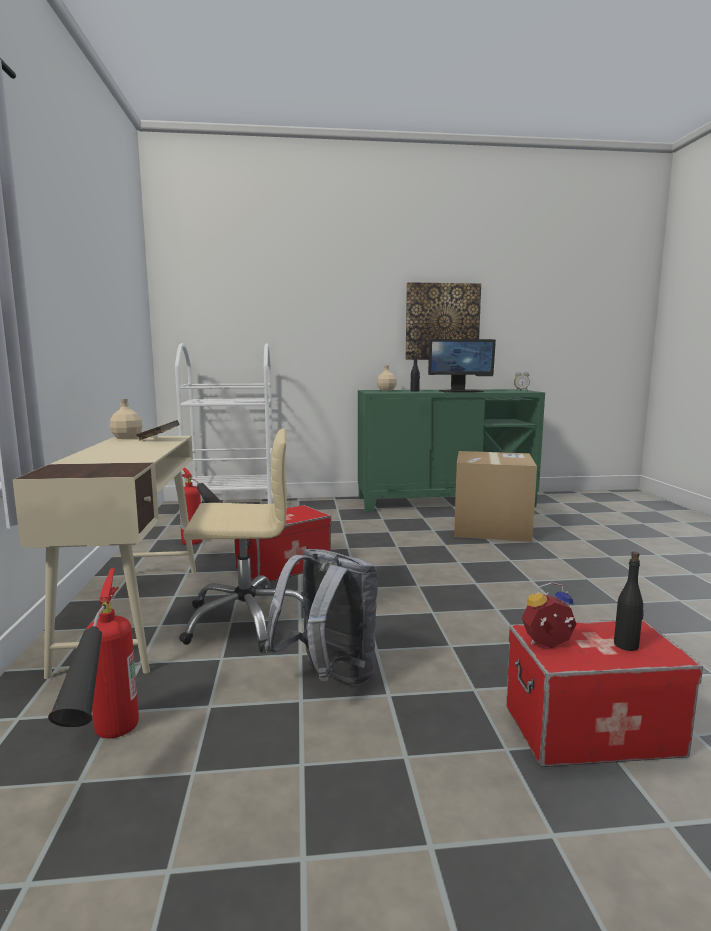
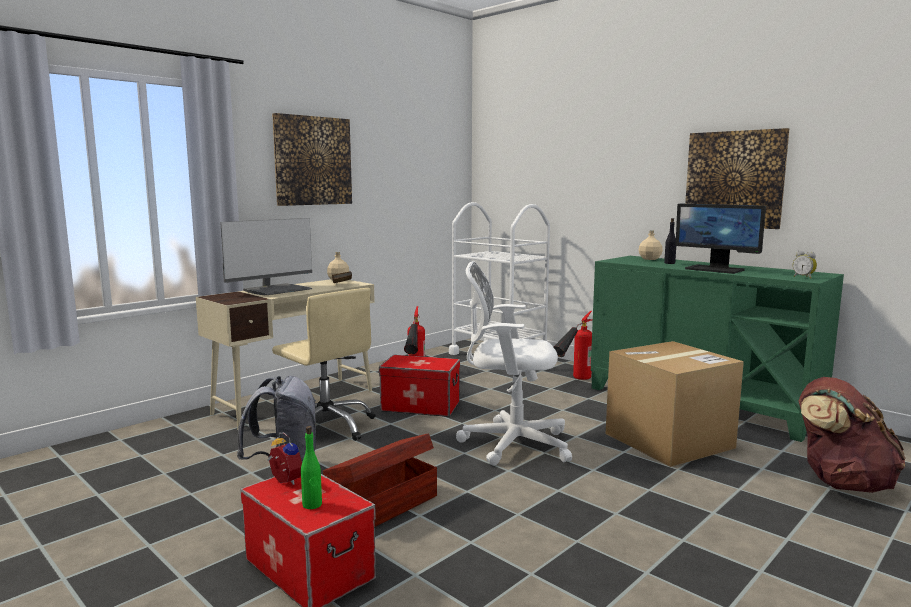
camera: 50 degrees right, 0 degrees up
(61, 267) = (313, 161): none -> picture
(105, 752) = (164, 451): fire extinguisher -> fire extinguisher (573, 381)
(110, 455) = (277, 290): none -> monitor
(425, 566) = (510, 443): none -> white office chair
(485, 652) = (382, 506): none -> brown storage box
(598, 520) = (841, 482): none -> brown backpack
(626, 645) = (312, 505): black bottle -> green bottle

